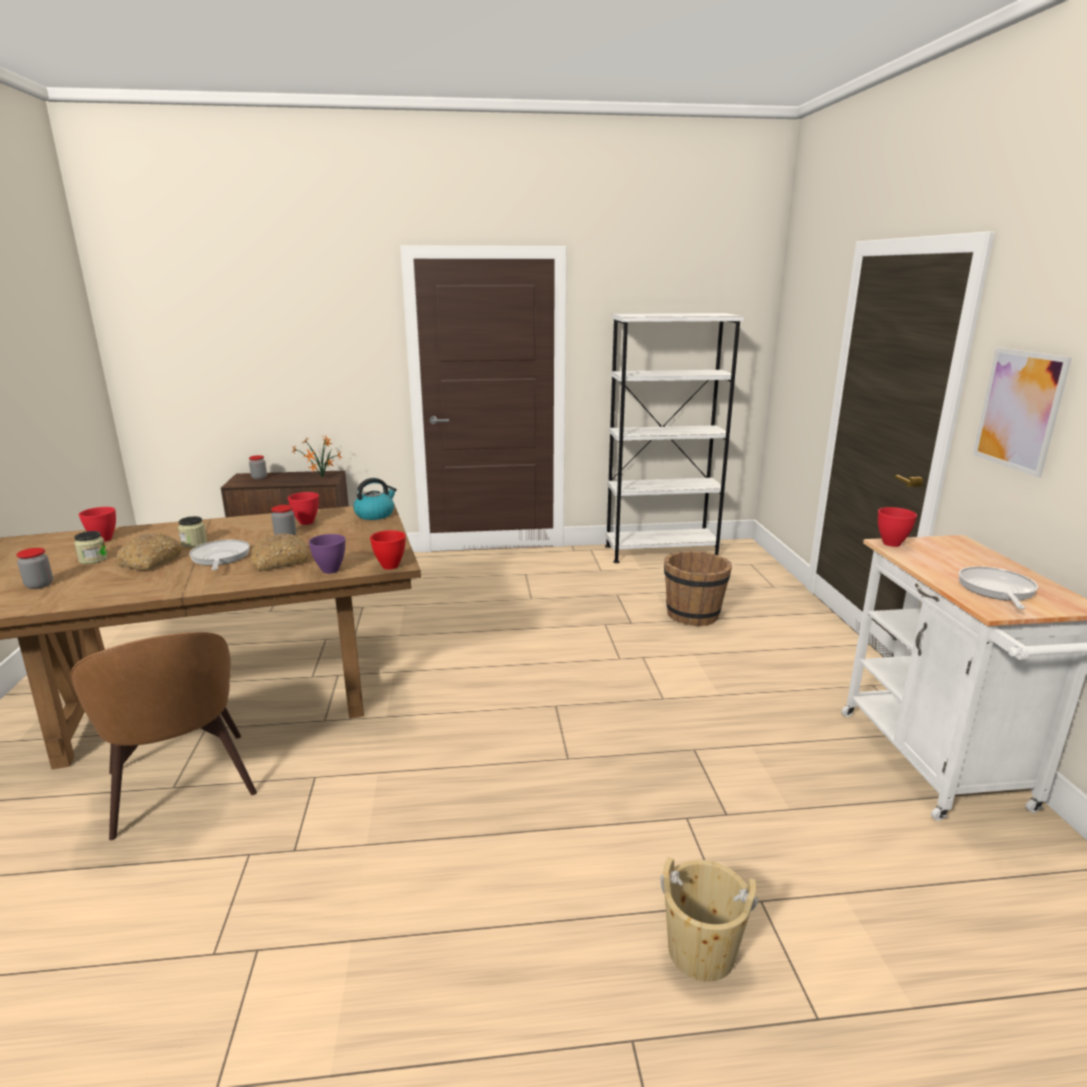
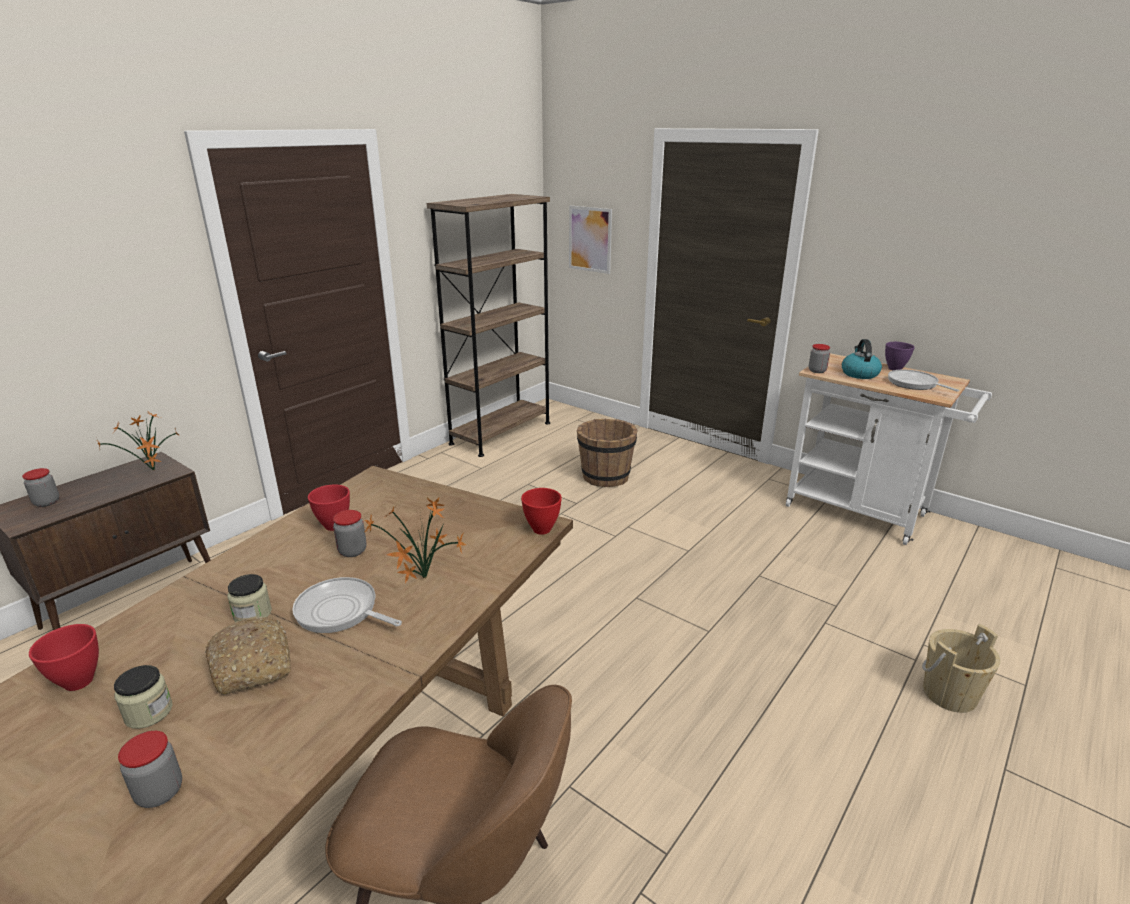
camera: 45 degrees left, 5 degrees up
(279, 561) = (423, 579): bread -> potted plant
(330, 570) = (498, 561): purple bowl -> purple bowl (894, 368)
(375, 514) = (389, 486): kettle -> kettle (859, 373)
(661, 552) = (501, 433): white bookcase -> brown bookcase
(890, 543) = (817, 371): red bowl -> jar
(1019, 410) = (863, 259): picture -> picture (590, 239)

